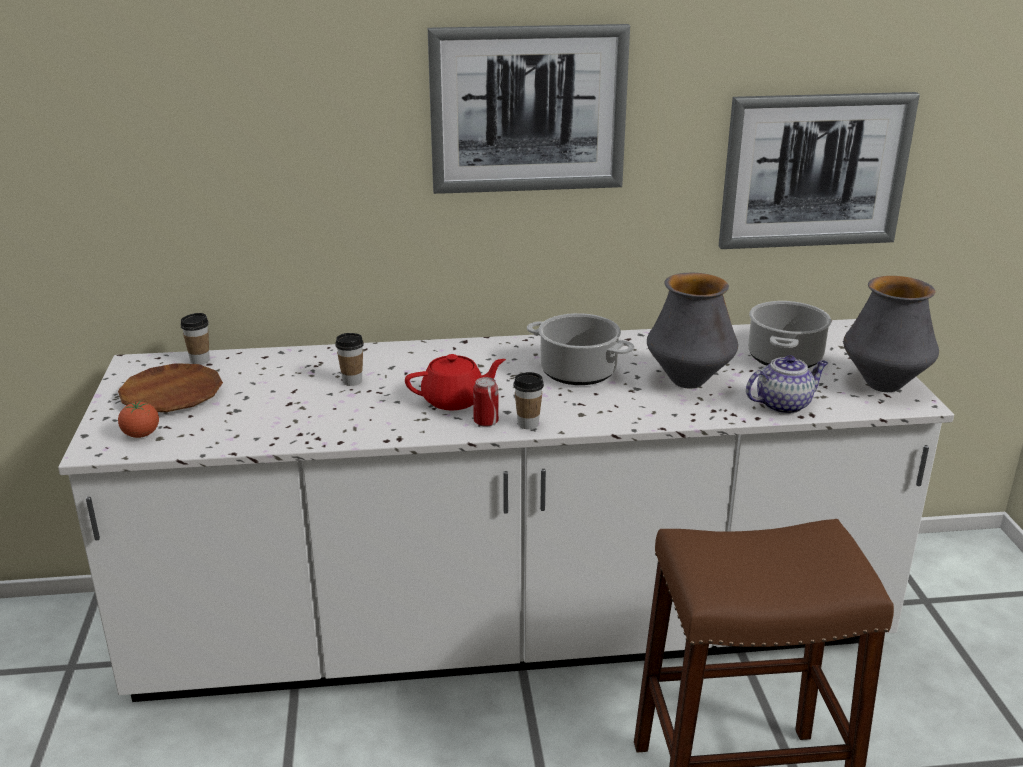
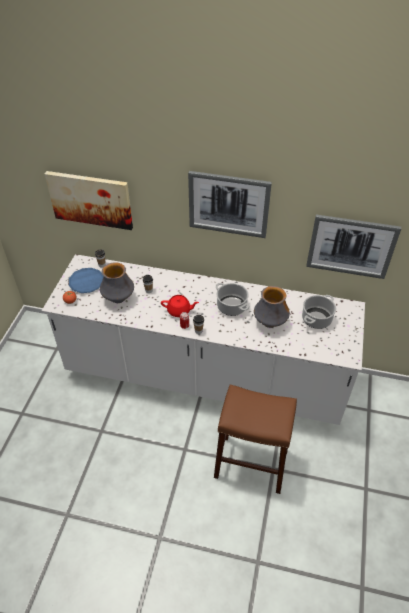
camera: 20 degrees right, 20 degrees up
(161, 168) = (90, 199): none -> picture
(172, 395) = (86, 282): brown plate -> blue plate
(784, 404) = (298, 346): teapot -> none
(883, 385) = (345, 346): vase -> vase (118, 299)

